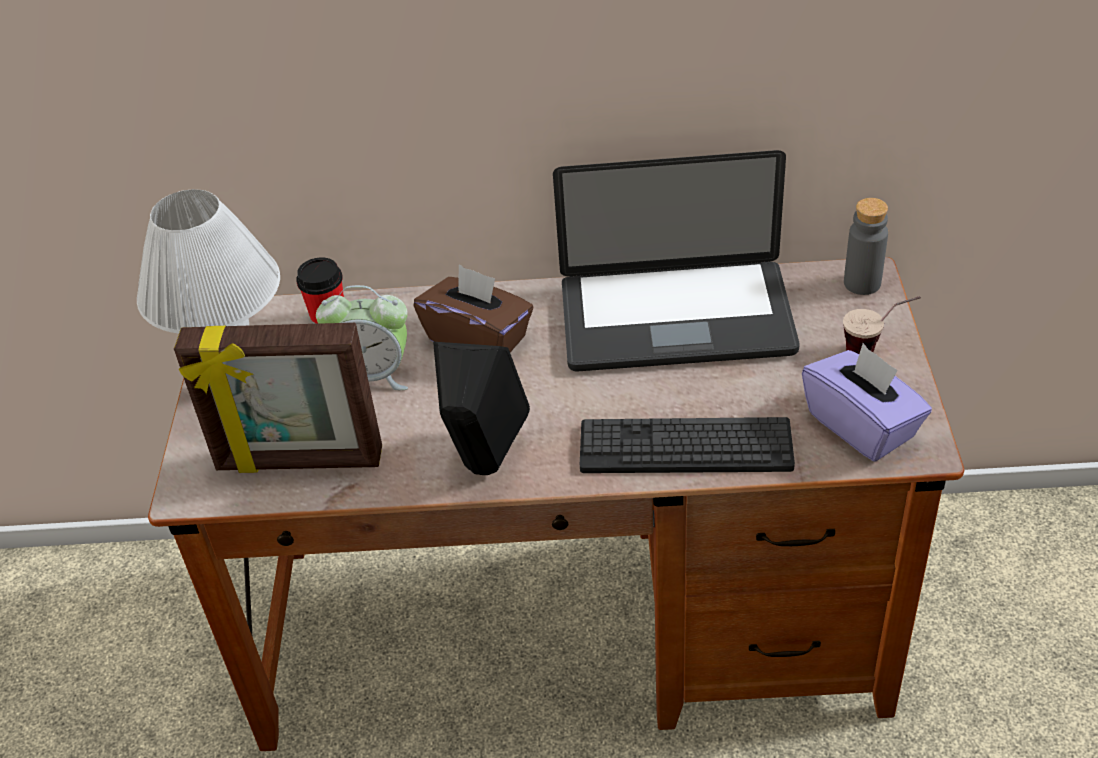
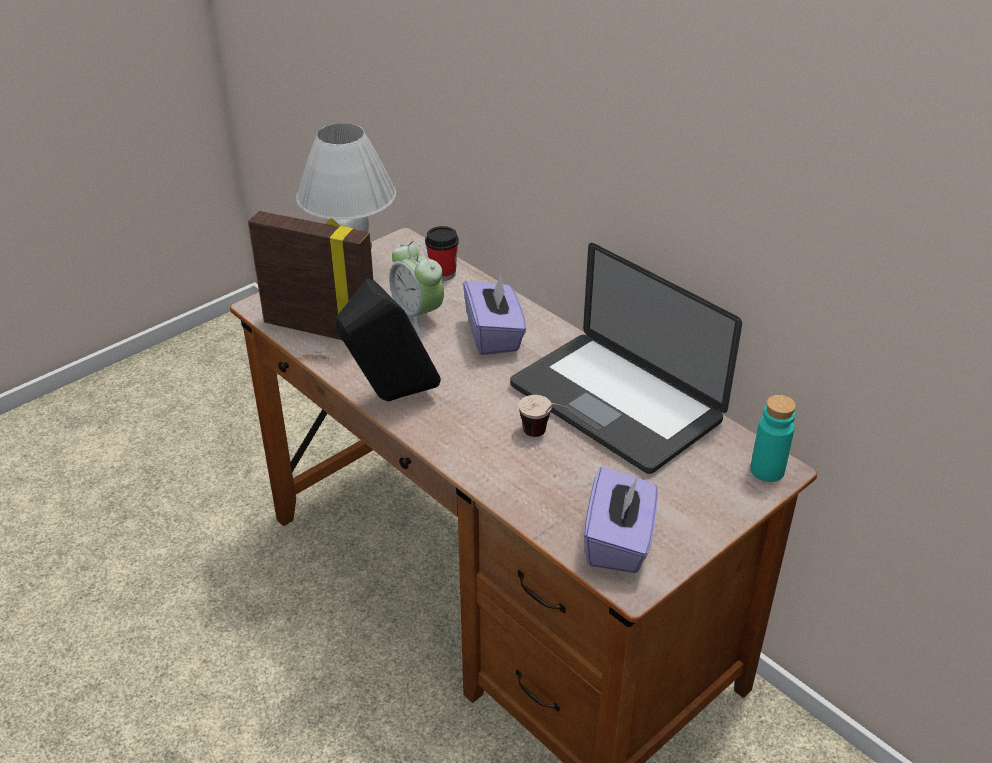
camera: 45 degrees right, 5 degrees down
(299, 462) = (321, 328): picture frame -> picture frame turned 150 degrees clockwise
(478, 339) = (494, 335): brown tissue box -> purple tissue box
(685, 447) = (502, 469): keyboard -> none
(862, 283) = (767, 470): grey bottle -> turquoise bottle
(876, 350) = (705, 512): cup -> cup (544, 436)

